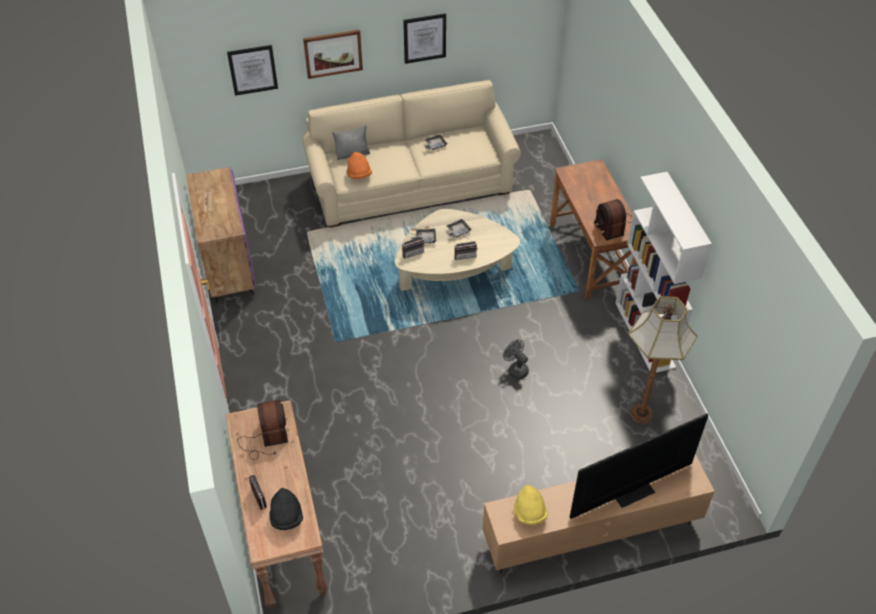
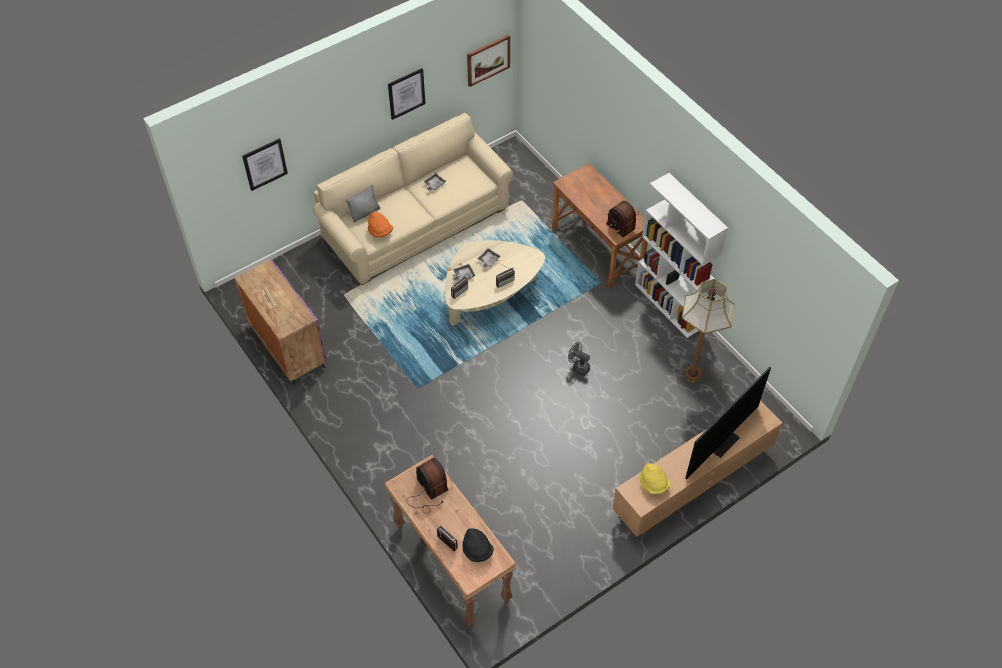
camera: 20 degrees left, 5 degrees up
(333, 53) = (331, 129): picture -> picture (488, 60)

